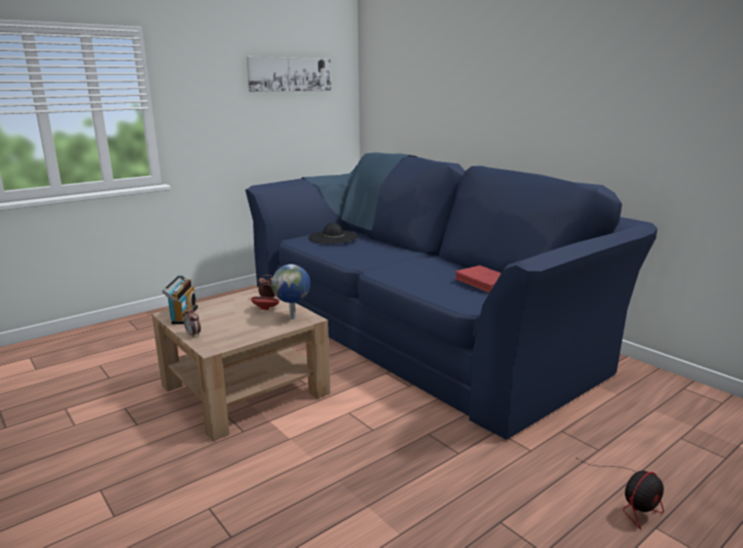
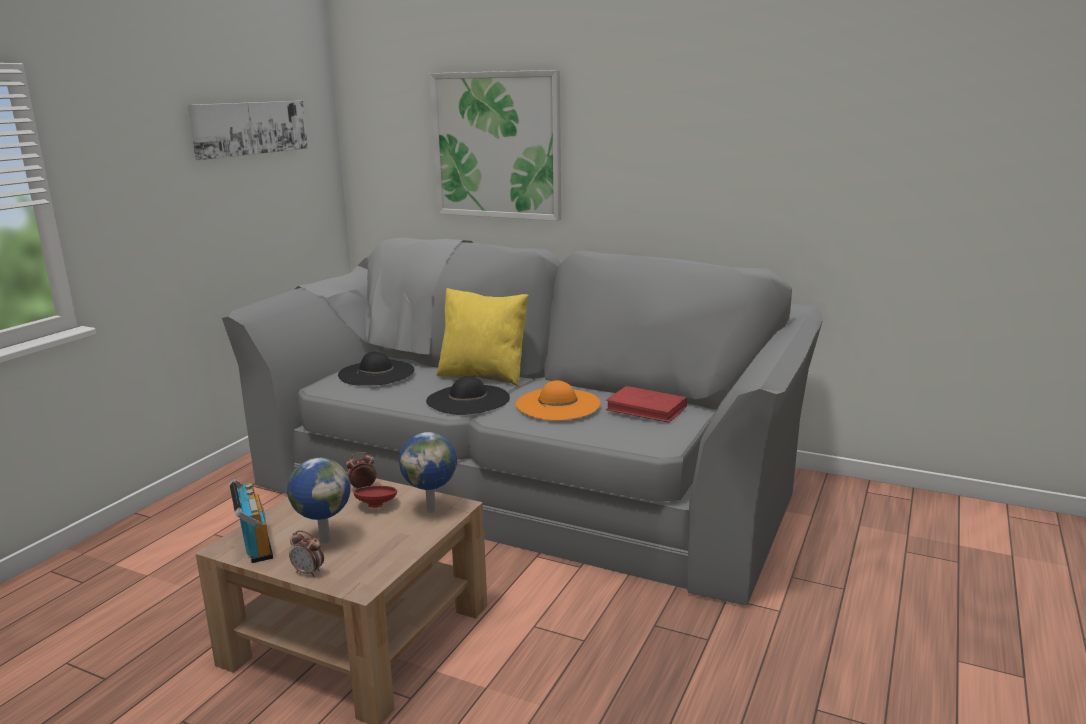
camera: 25 degrees left, 0 degrees up
(219, 321) = (324, 540): none -> globe
(370, 259) = (468, 399): none -> black hat
(398, 248) = (484, 376): none -> yellow pillow
(418, 327) = (525, 480): blue sofa -> grey sofa
(425, 270) = (557, 404): none -> orange hat
(445, 89) = (497, 145): none -> picture
(633, 500) = (917, 636): fan -> none

